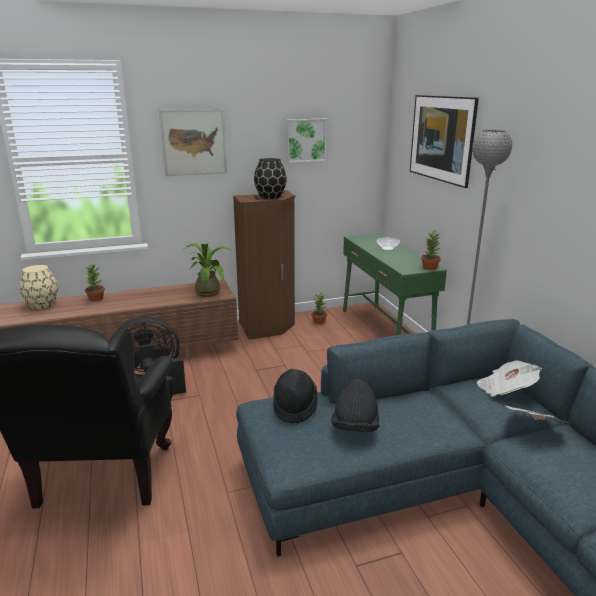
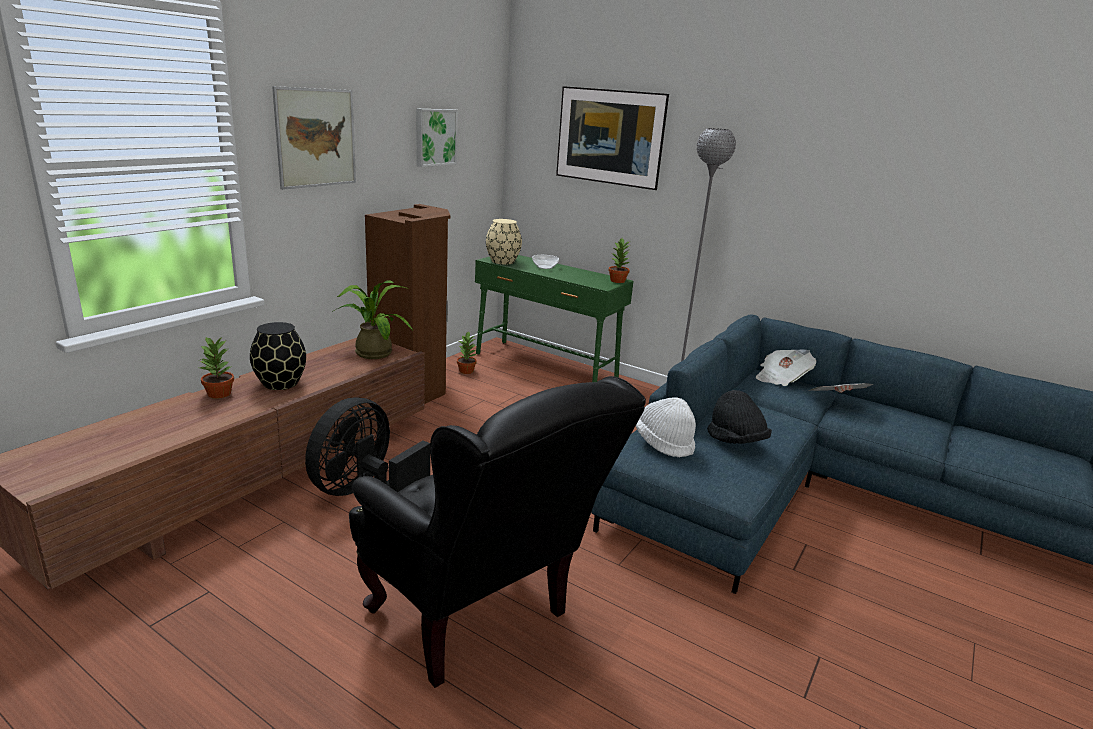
camera: 40 degrees left, 0 degrees up
(42, 305) = (137, 422): beige vase -> beige vase (502, 261)
(271, 197) = (426, 213): black vase -> black vase (281, 383)
(294, 407) = (664, 442): black hat -> white hat

